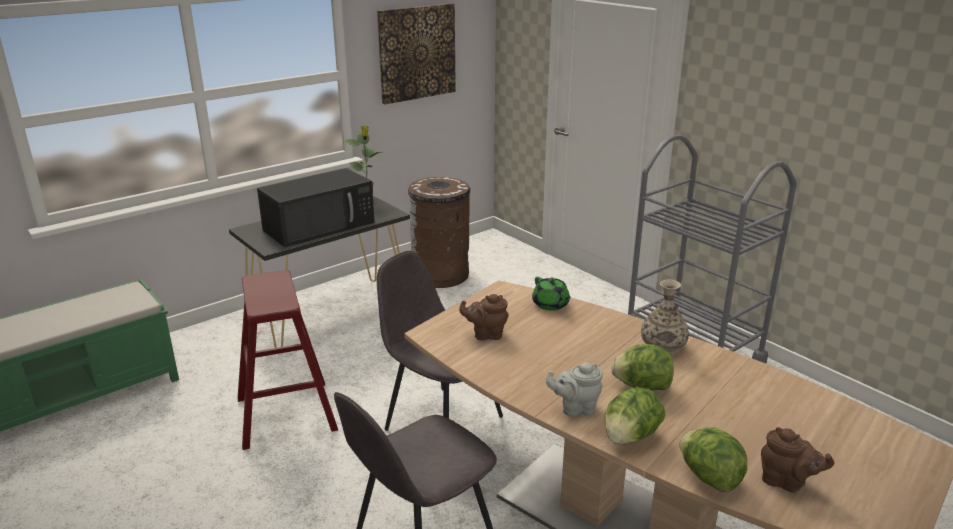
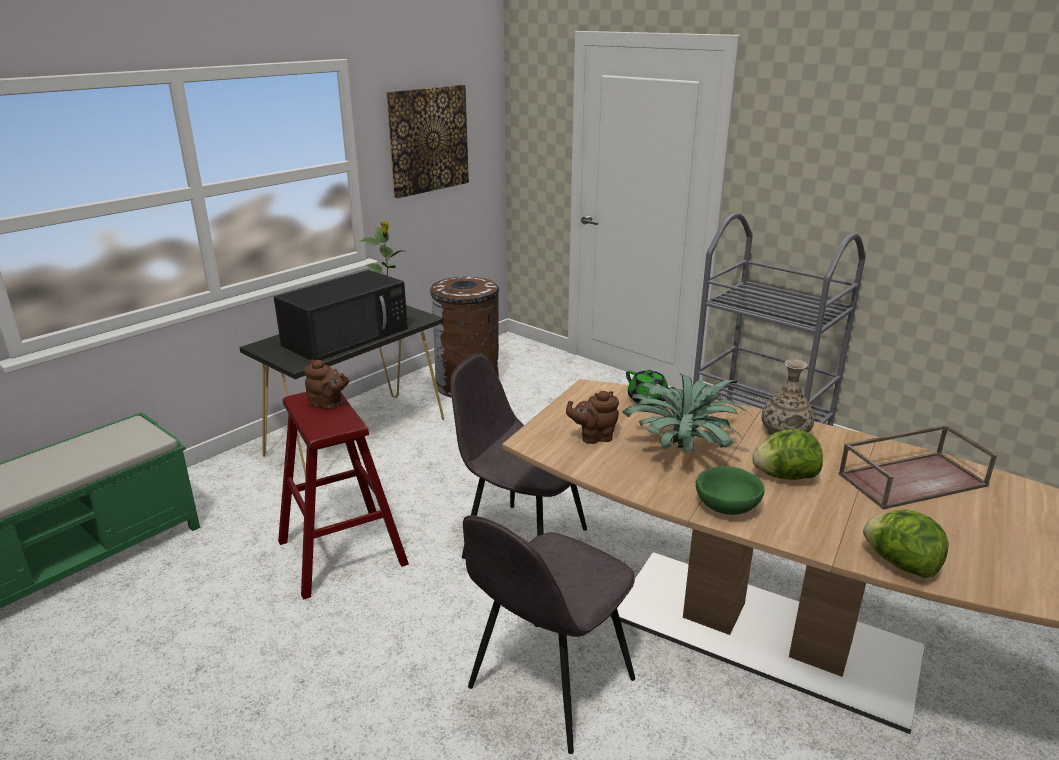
camera: 10 degrees left, 0 degrees up
(561, 354) = (684, 451): none -> potted plant
(575, 408) = (727, 506): grey teapot -> green bowl
(630, 437) = (799, 531): lettuce -> none
(763, 401) = (912, 479): none -> brown tray
(787, 482) = (979, 560): brown teapot -> brown teapot (328, 404)

